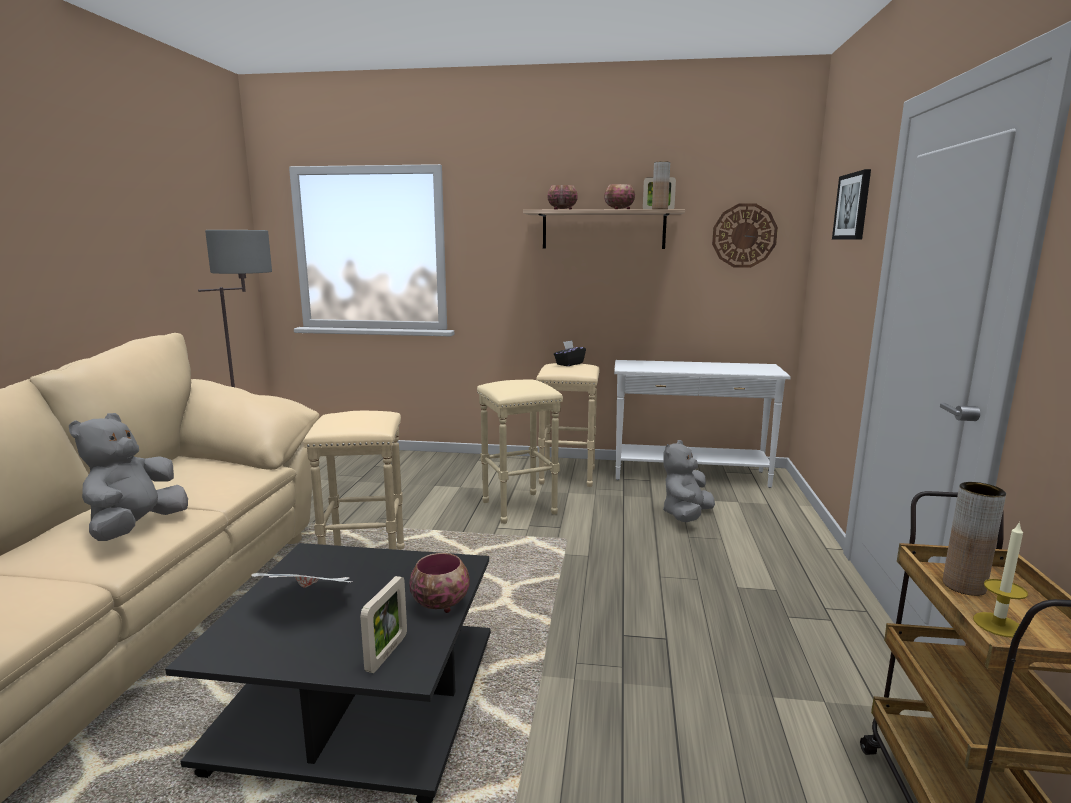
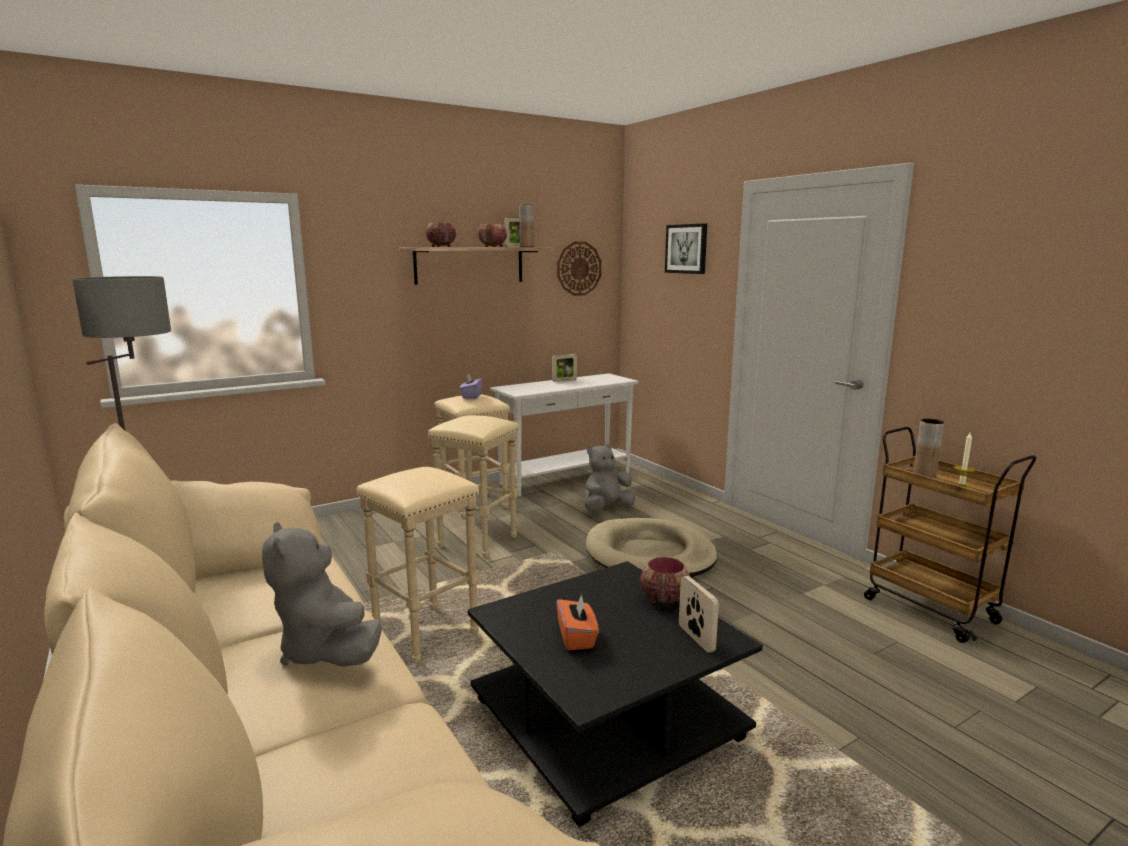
camera: 40 degrees left, 0 degrees up
(310, 601) = (577, 637): newspaper -> orange tissue box
(569, 364) = (471, 396): black tissue box -> purple tissue box
(653, 577) = (649, 555): none -> beige dog bed
(686, 515) = (607, 508): grey plush toy -> grey plush toy turned 60 degrees clockwise
(703, 364) = (564, 380): none -> picture frame

